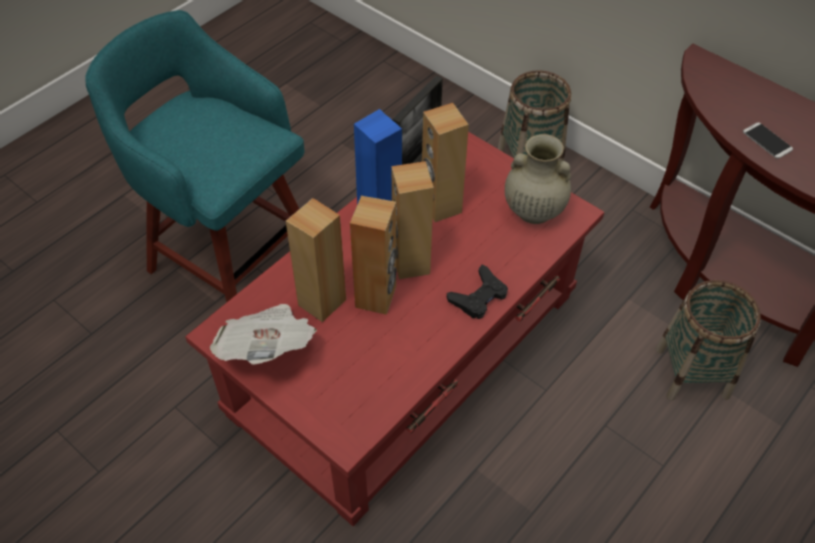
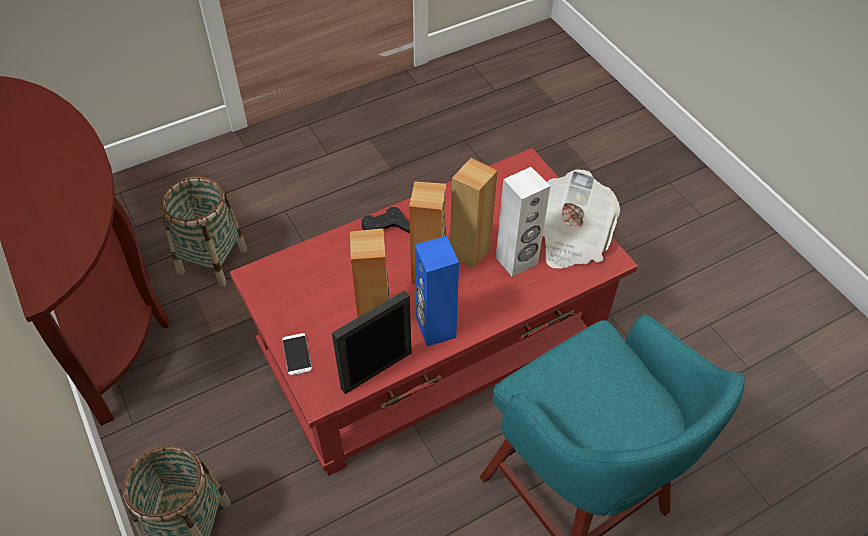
camera: 160 degrees left, 0 degrees up
(321, 302) = (517, 261): brown speaker -> white speaker
(532, 211) = (292, 289): beige vase -> none
(767, 141) = (79, 190): phone -> phone (297, 354)

